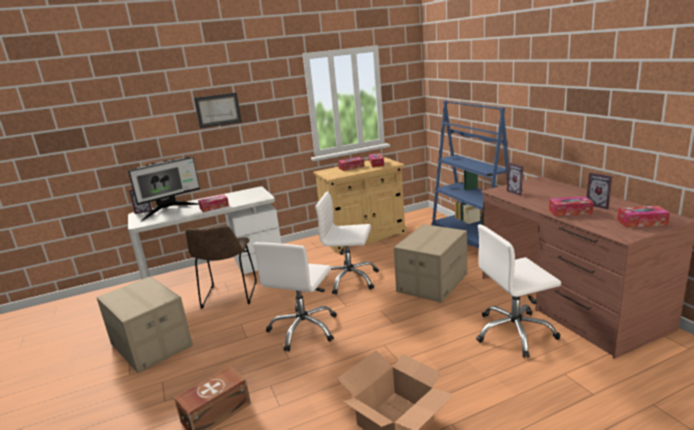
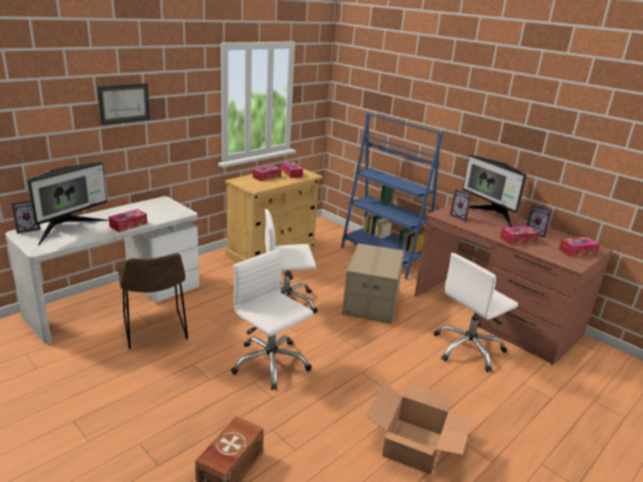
camera: 25 degrees left, 5 degrees up
(150, 345) = (91, 401): cardboard box -> none
(304, 329) = (270, 363): white office chair -> white office chair turned 135 degrees clockwise
(556, 191) = (491, 216): none -> monitor

